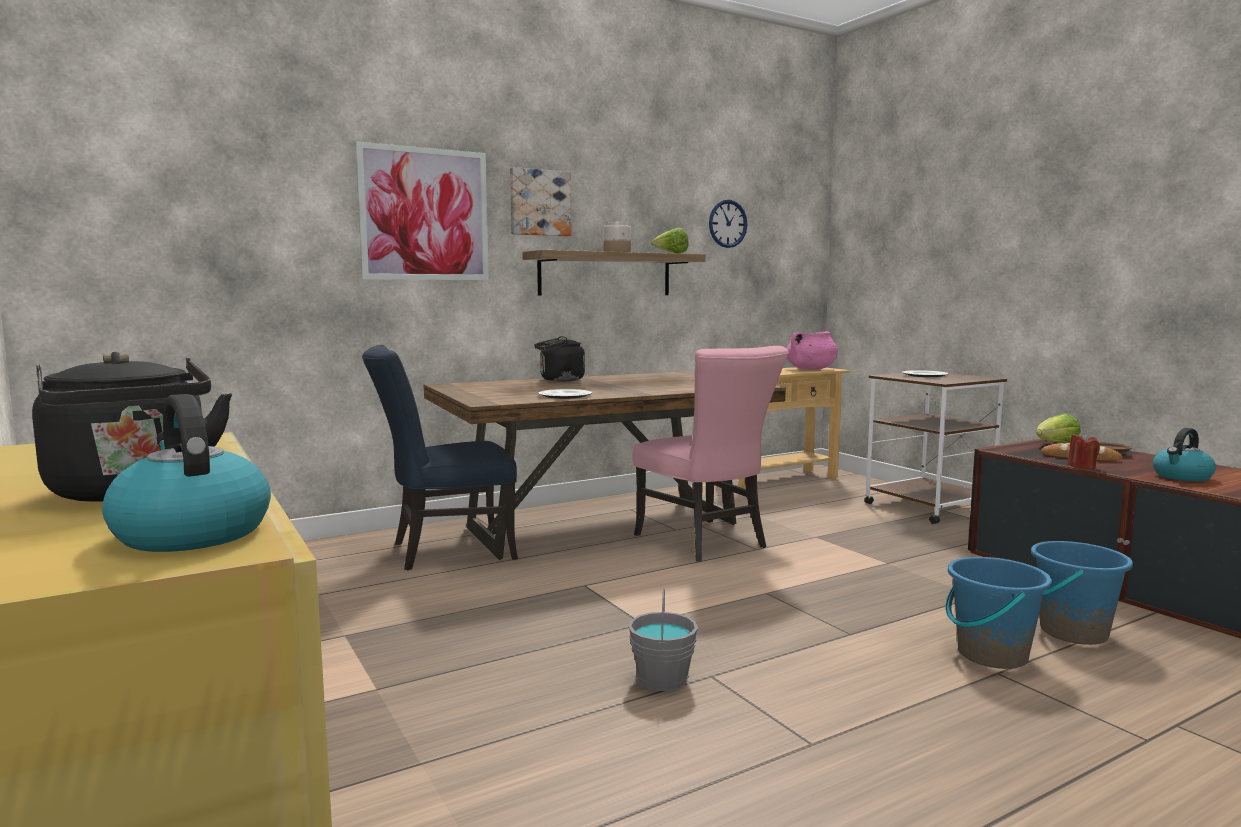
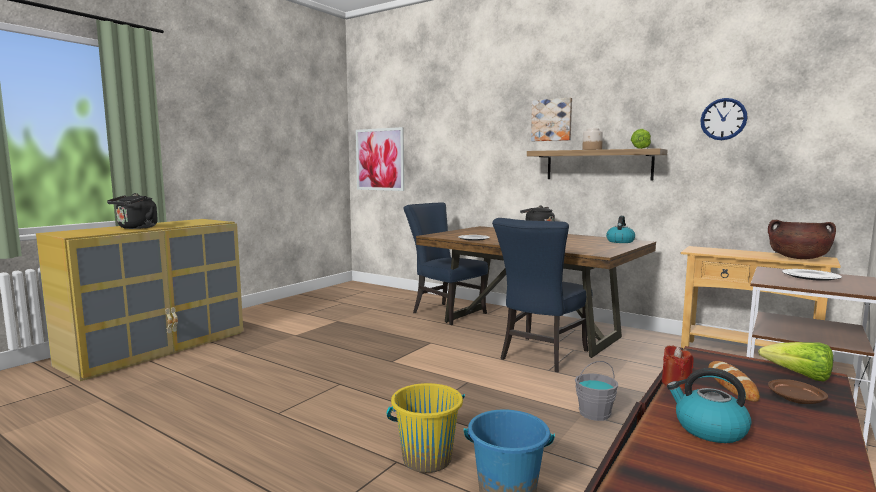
camera: 65 degrees right, 0 degrees up
(191, 533) = (90, 233): kettle -> kettle (620, 241)
(424, 214) = (486, 133): picture -> picture (380, 159)
(661, 679) = (330, 375): grey bucket -> grey bucket (594, 413)
(706, 542) = (540, 356): pink chair -> blue chair
(810, 369) = (798, 258): pink cooking pot -> brown cooking pot
(991, 654) = (427, 459): blue bucket -> yellow bucket

